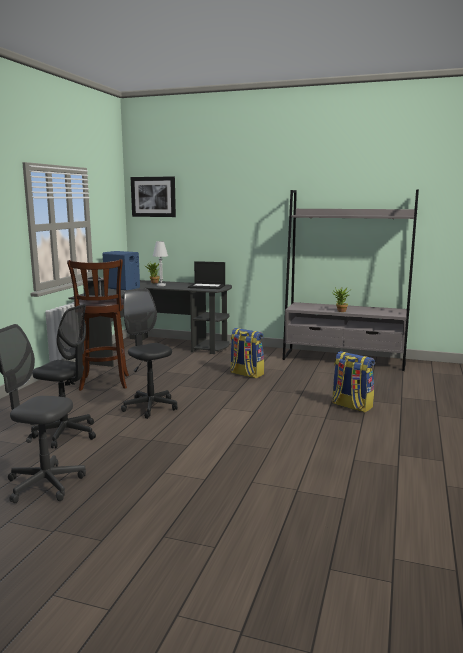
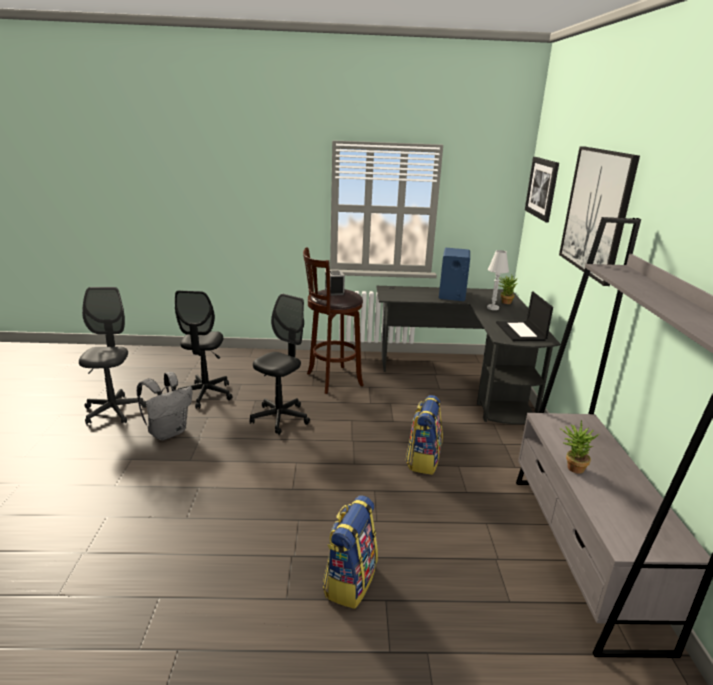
camera: 70 degrees right, 10 degrees up
(127, 454) = (168, 432): none -> grey backpack
(240, 197) = (596, 212): none -> picture

